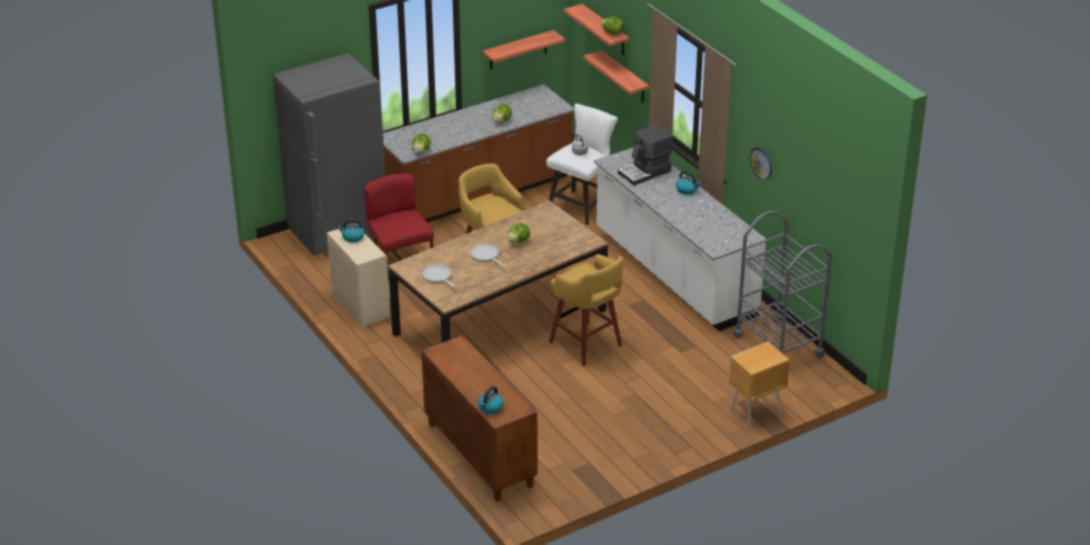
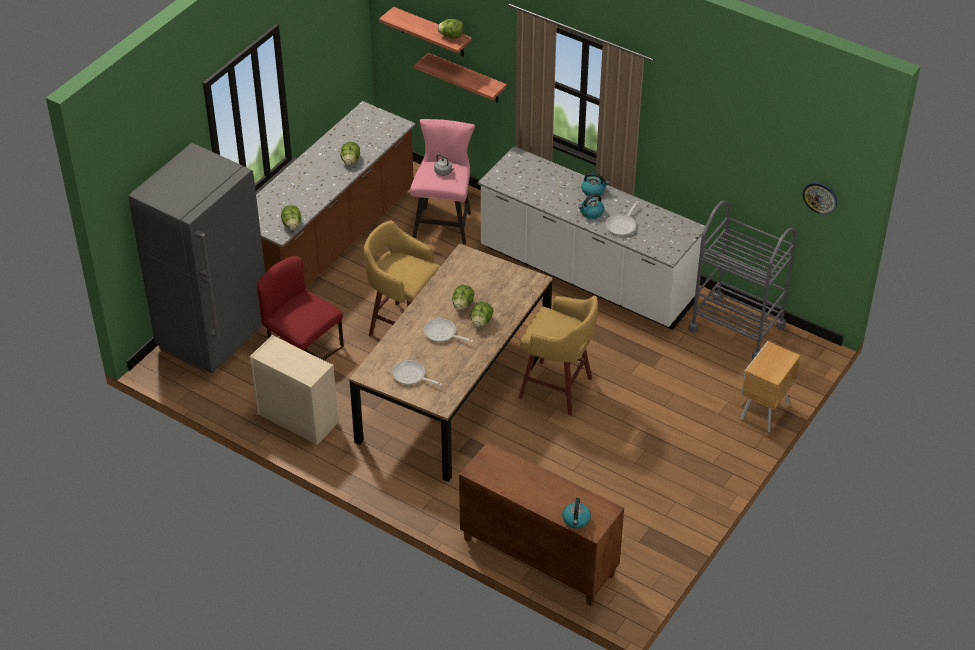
camera: 25 degrees left, 10 degrees up
(352, 237) = (282, 353): kettle -> kettle (591, 212)
(518, 50) = (332, 73): shelf -> none
(524, 257) = (481, 322): none -> lettuce
(581, 205) = (444, 222): white stool -> pink stool
(645, 172) = (539, 182): coffee machine -> none
(692, 219) = (622, 225): none -> frying pan
(761, 163) = (685, 150): wall clock -> wall clock (820, 197)

